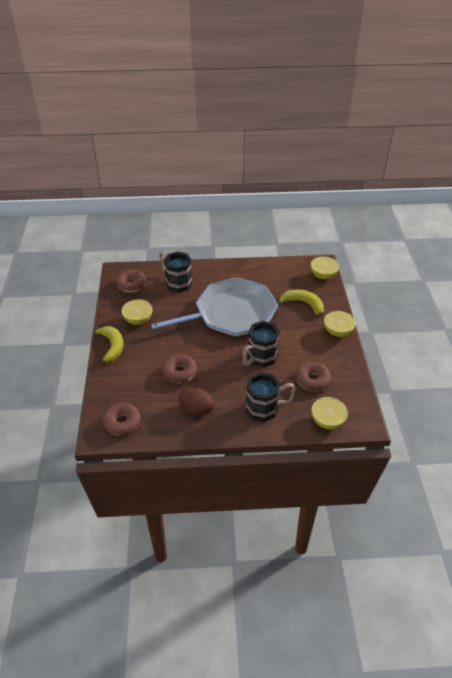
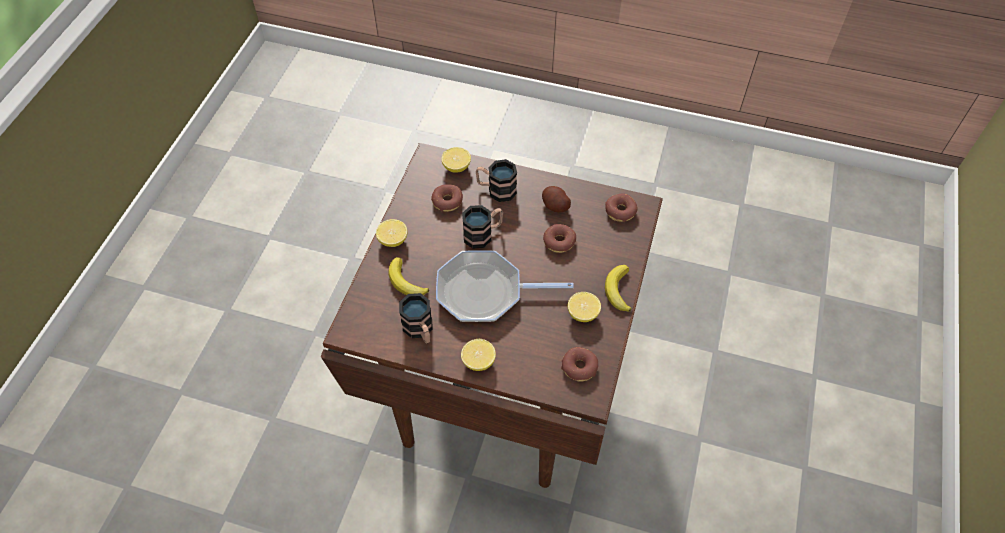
camera: 160 degrees left, 10 degrees up
(175, 281) = (527, 358): mug -> mug (420, 330)
(323, 275) = (358, 313): lemon -> lemon (478, 361)

